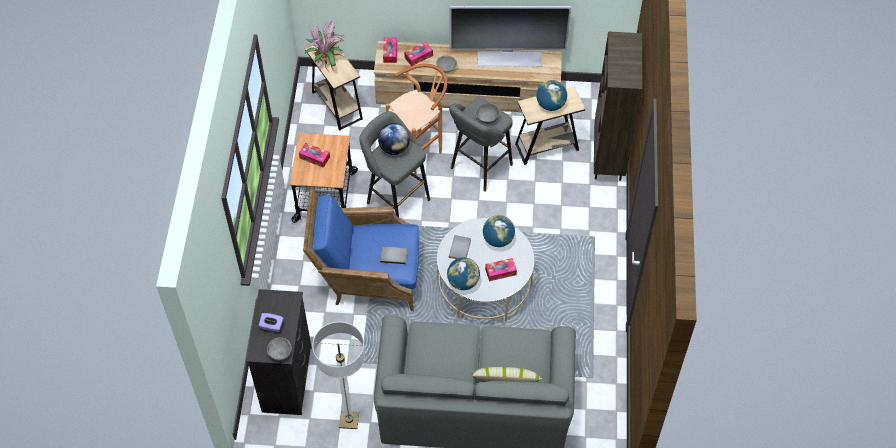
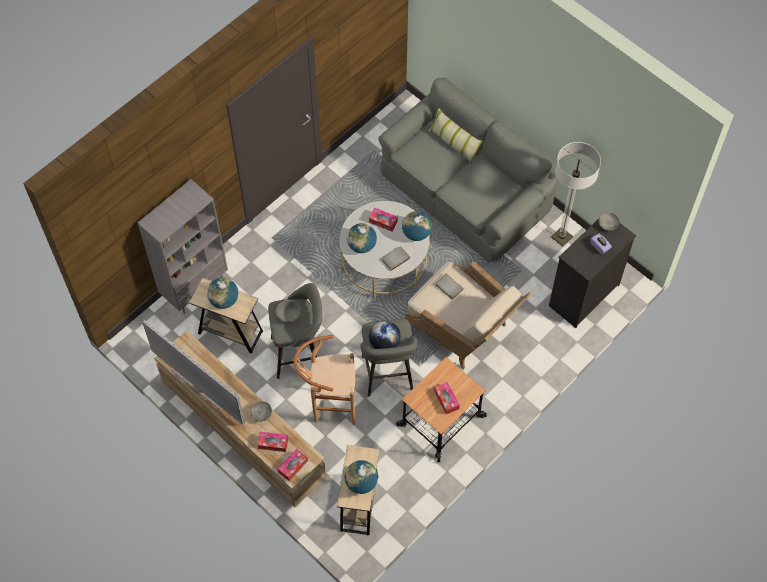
camera: 140 degrees left, 5 degrees up
(326, 60) = (361, 483): potted plant -> globe
(367, 275) = (463, 330): blue armchair -> beige armchair
(609, 158) = (195, 288): brown bookcase -> grey bookcase

